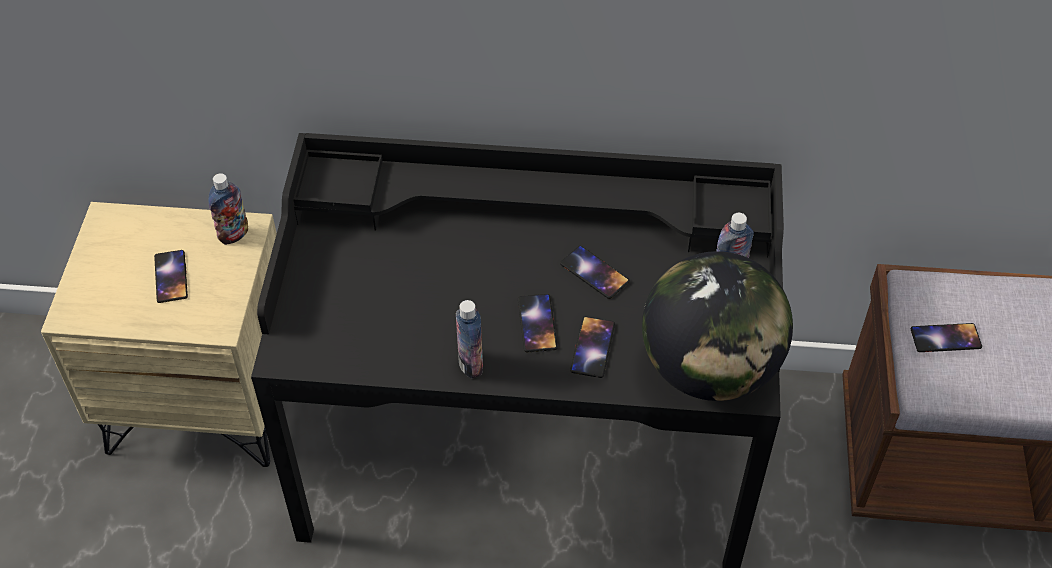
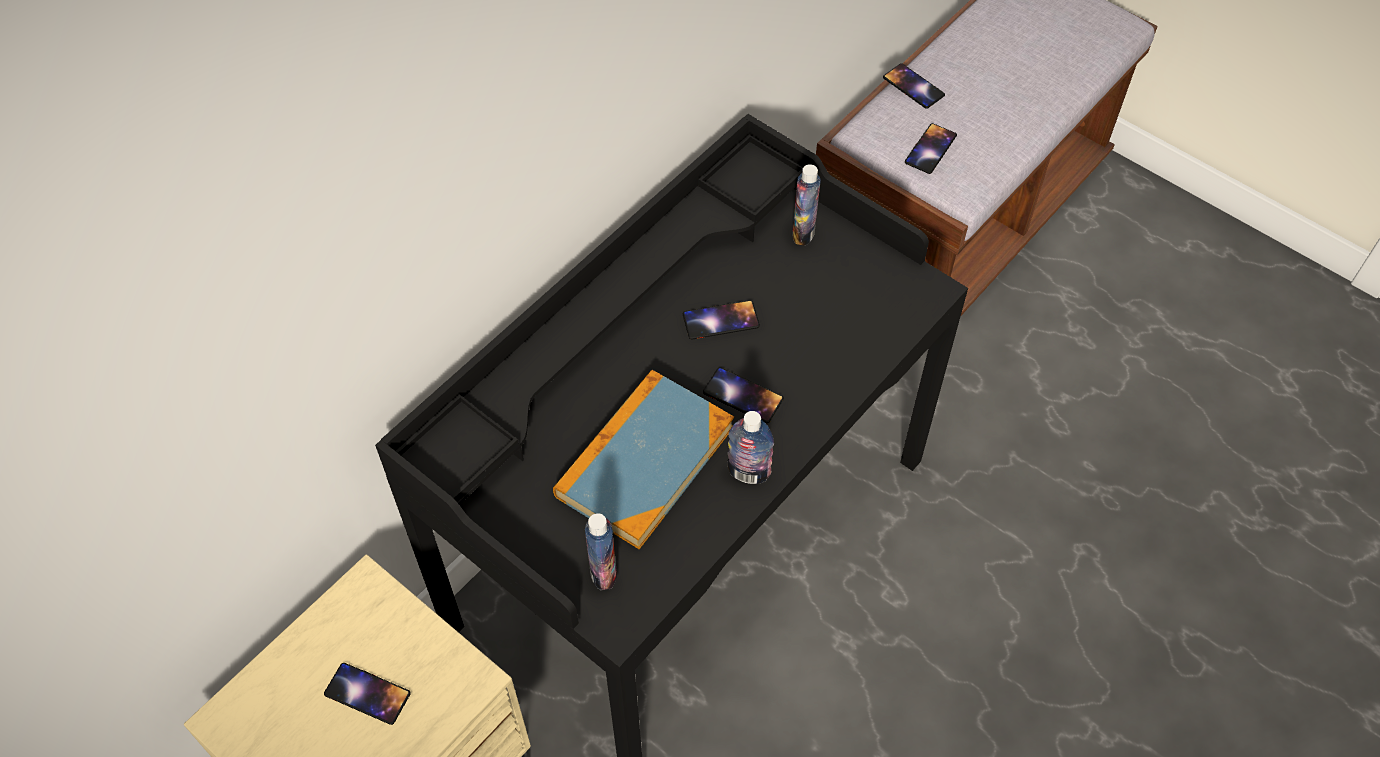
camera: 55 degrees left, 5 degrees up
(234, 234) = (363, 604): bottle -> bottle (603, 572)
(429, 297) = (644, 461): none -> book
(592, 347) = (801, 371): phone -> phone (913, 86)
(709, 368) = (886, 304): globe -> none

